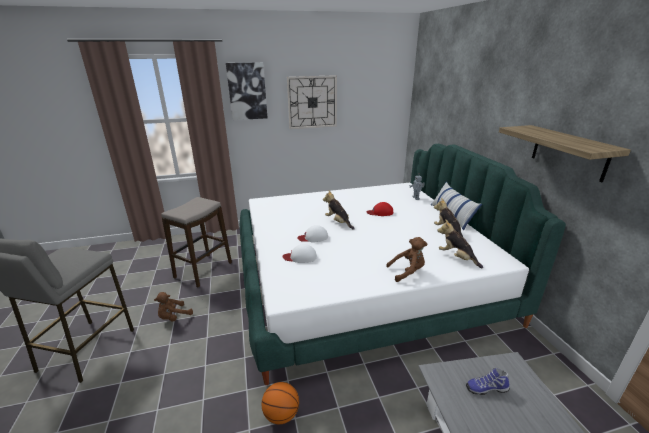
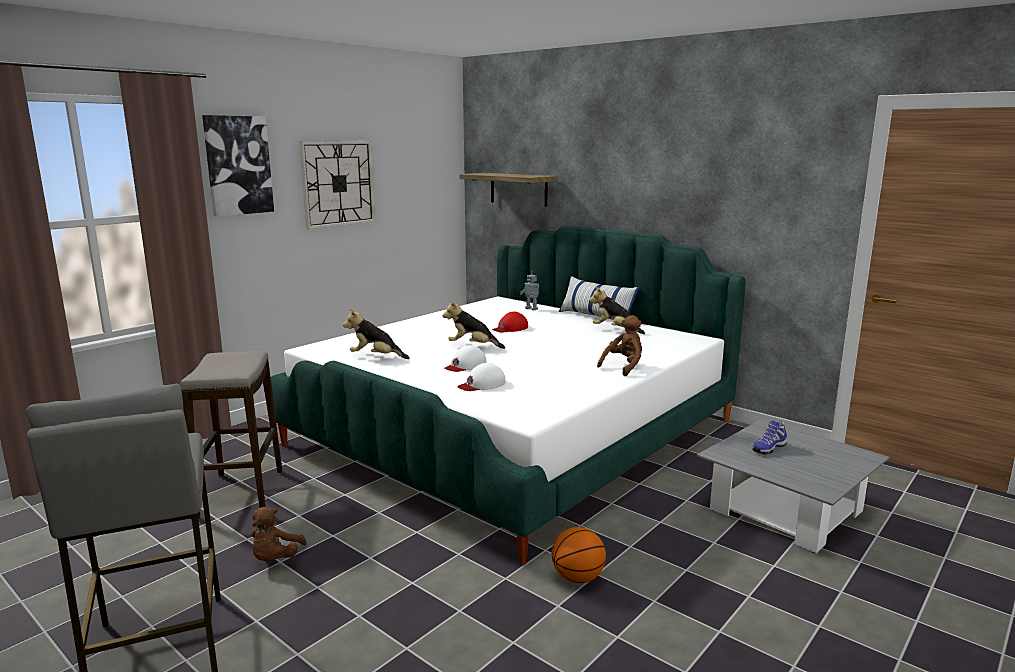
camera: 35 degrees left, 10 degrees down
(457, 258) = (653, 346): plush toy -> plush toy (376, 357)
(569, 152) = (729, 202): shelf -> shelf (518, 189)

